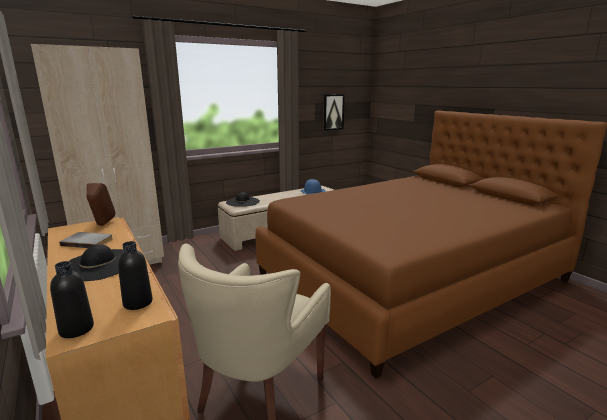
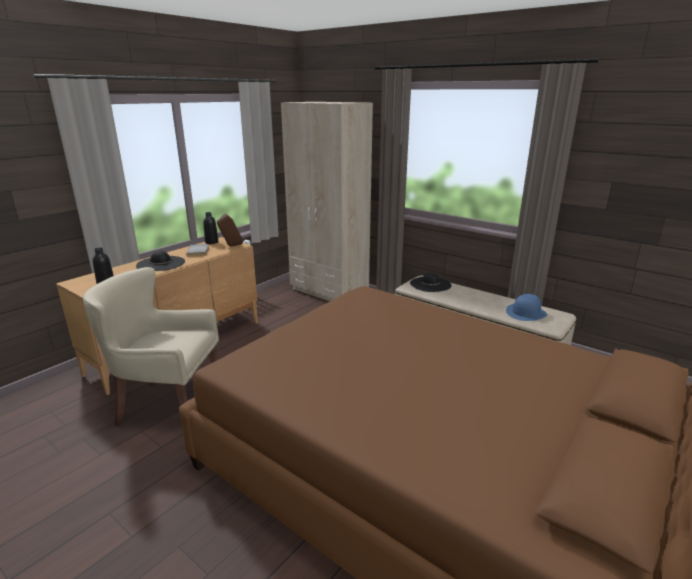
camera: 70 degrees right, 5 degrees up
(76, 329) = (80, 281): black bottle -> black bottle (211, 242)
(333, 112) = (650, 202): picture -> none

